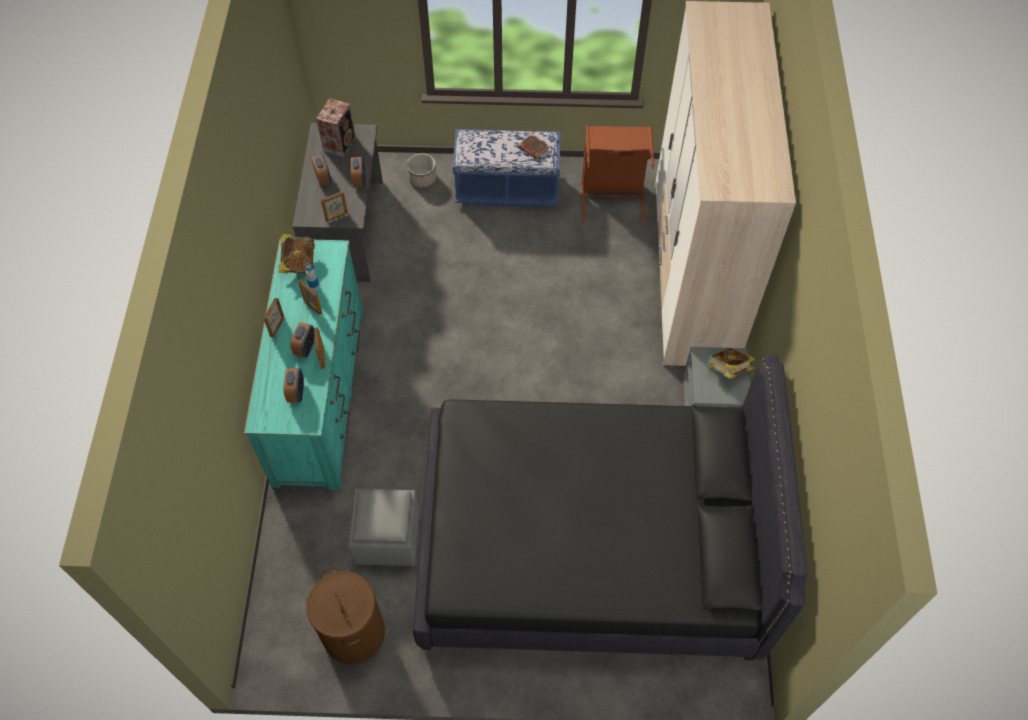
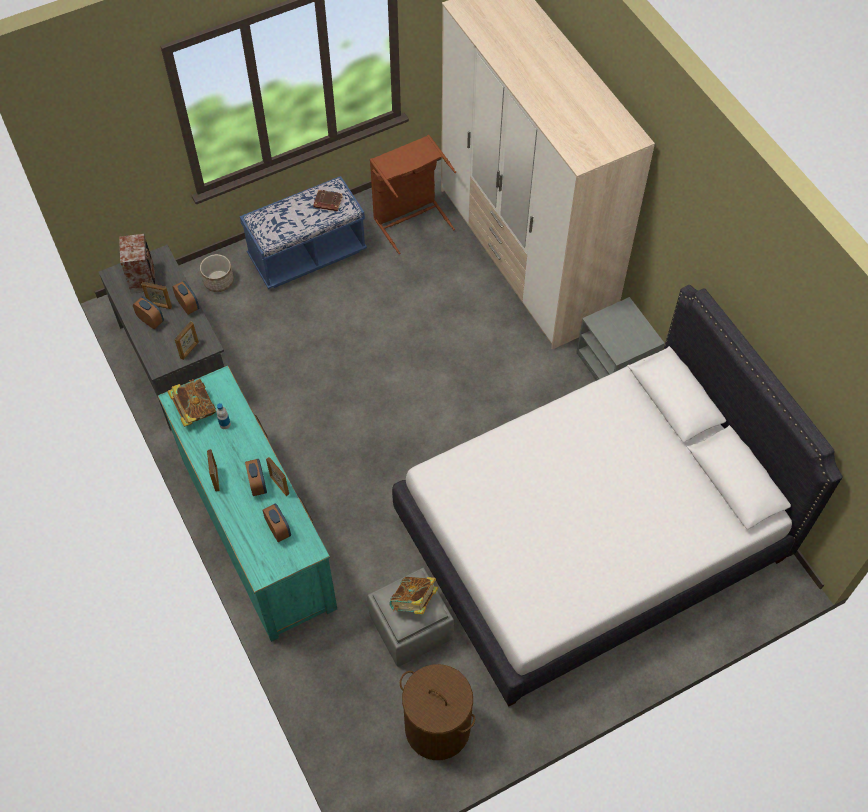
camera: 30 degrees left, 0 degrees up
(312, 307) = (237, 443): picture frame -> picture frame (159, 305)
(589, 543) = (589, 536): black bed -> white bed
(727, 371) = (626, 324): book -> book (413, 602)

